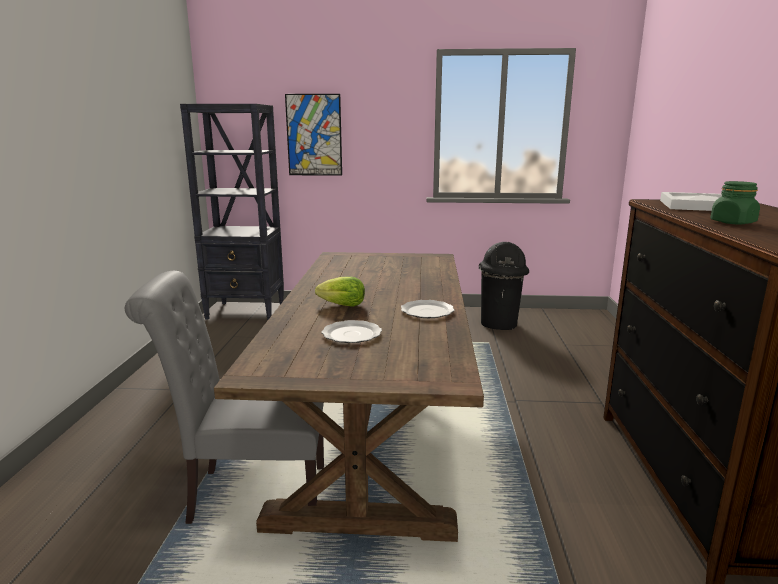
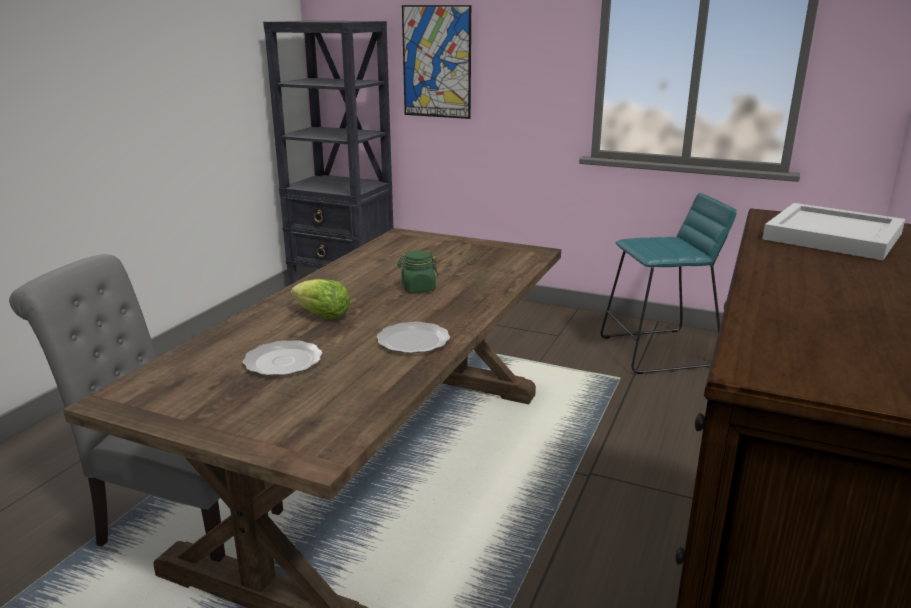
camera: 20 degrees right, 5 degrees up
(499, 324) = (659, 351): black trash can -> turquoise stool
(732, 222) = (798, 284): green jar -> green jar (418, 288)

